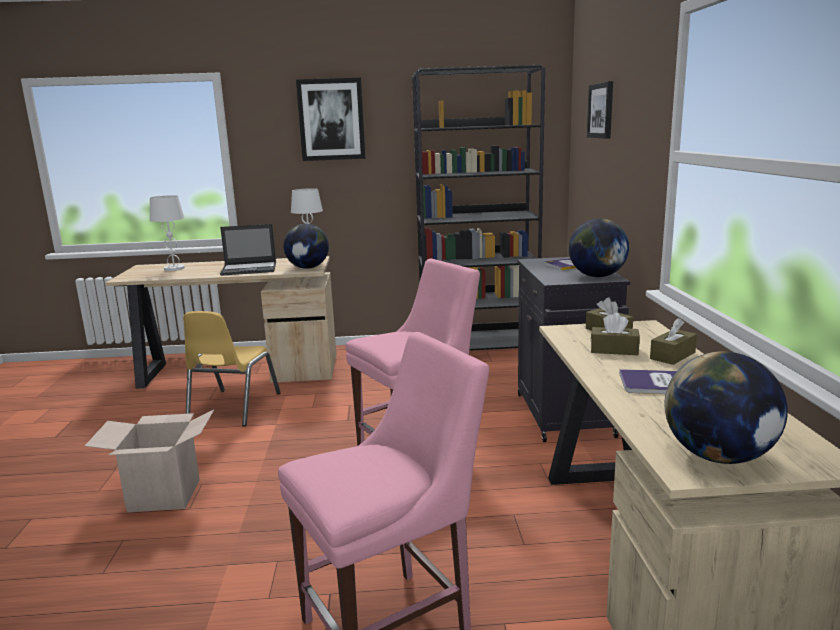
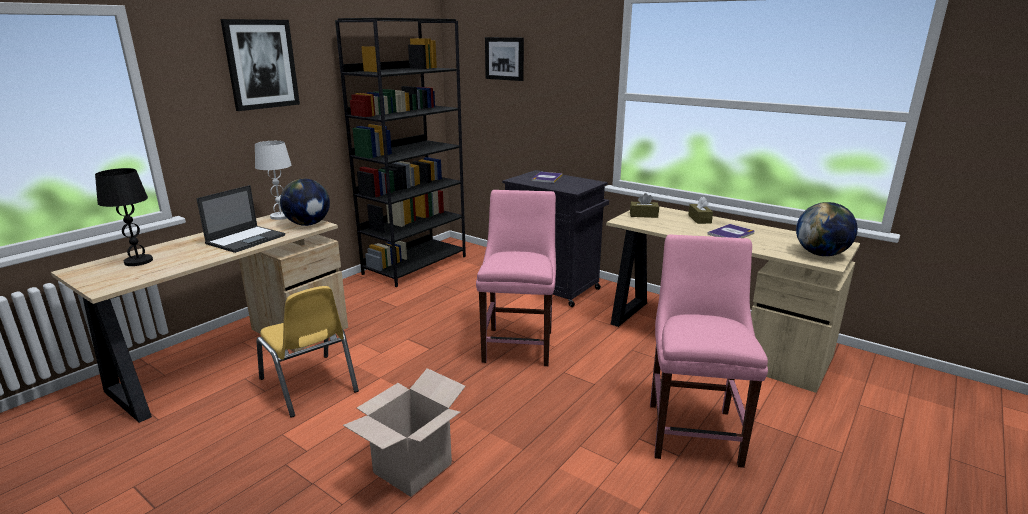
camera: 50 degrees left, 5 degrees up
(174, 268) = (138, 261): white table lamp -> black table lamp
(597, 276) = (584, 182): globe -> none
(614, 350) = (673, 224): brown tissue box -> none

